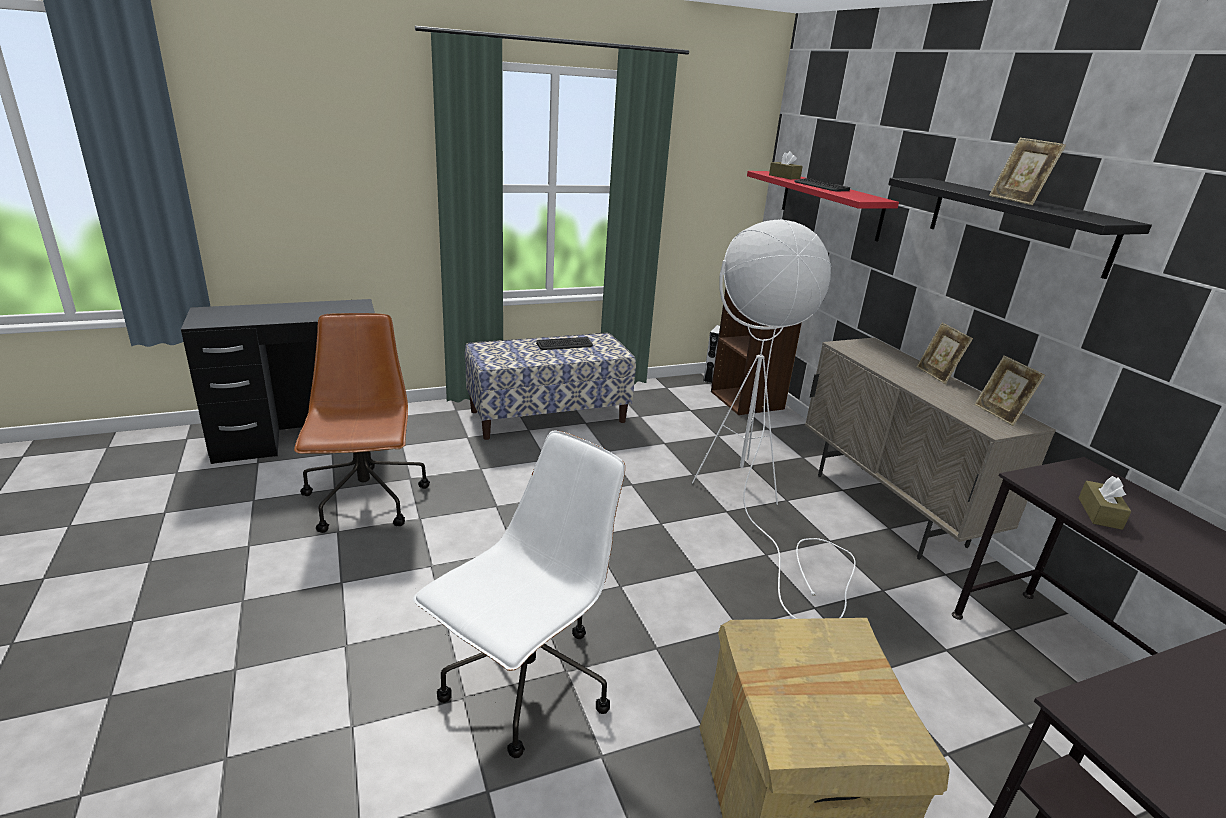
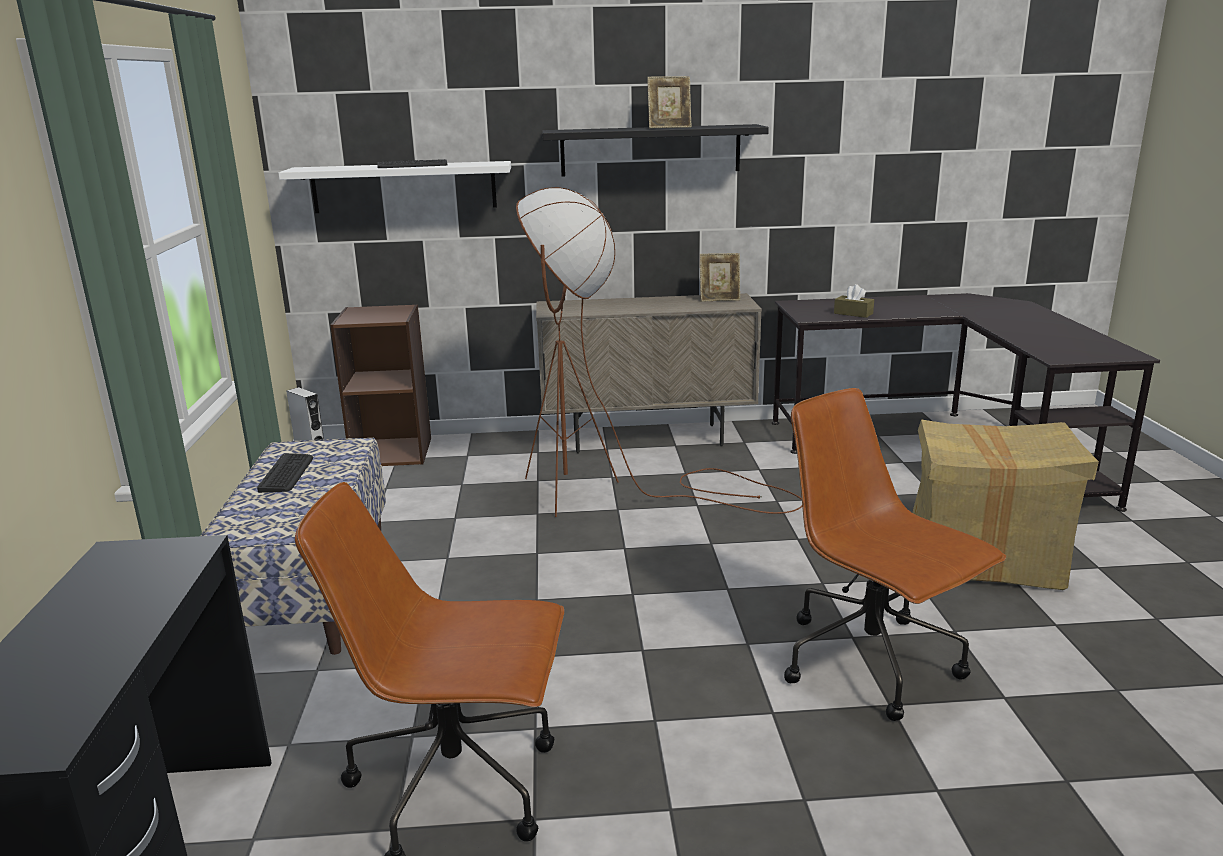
camera: 70 degrees left, 5 degrees down
(525, 685) = (872, 663): white office chair -> brown office chair
(755, 504) = (612, 493): white floor lamp -> brown floor lamp
(784, 177) = (340, 168): brown tissue box -> none
(830, 204) = (404, 187): red shelf -> white shelf
(937, 375) = (637, 300): picture frame -> none

